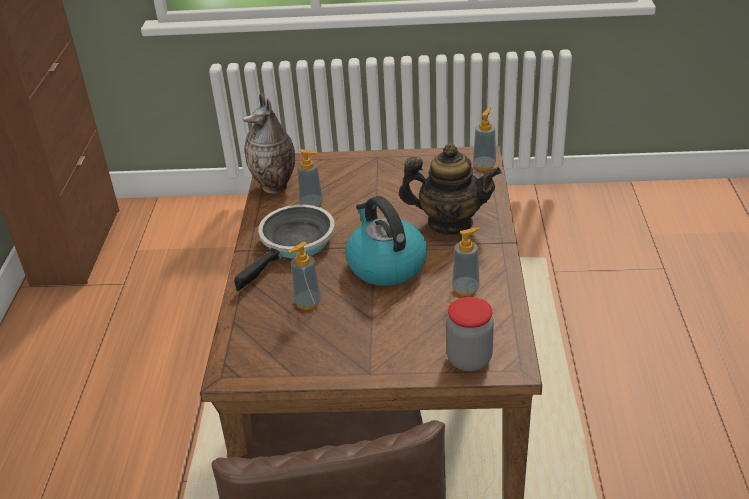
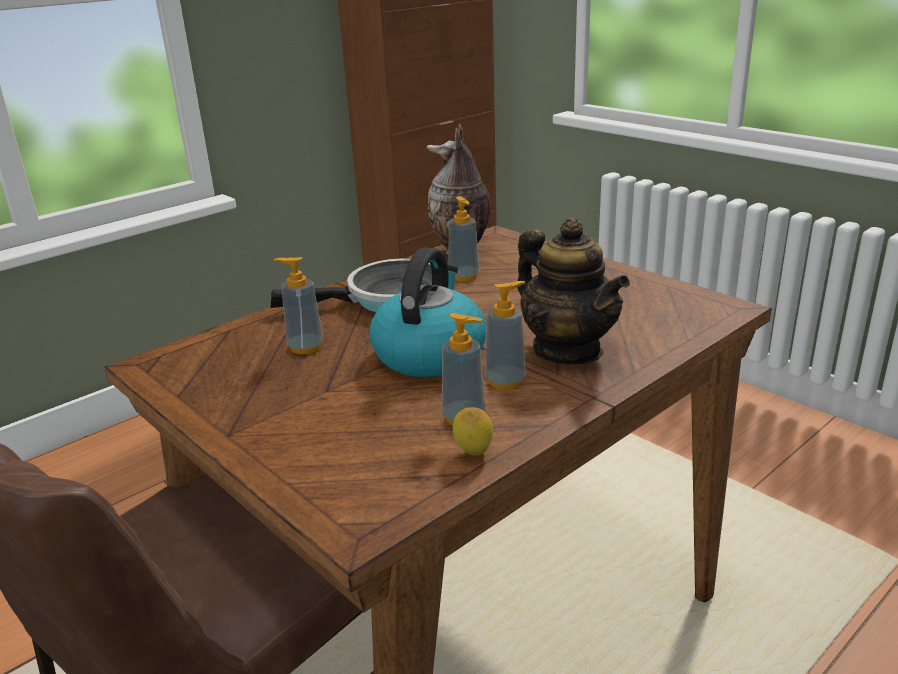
camera: 45 degrees right, 10 degrees down
(469, 359) = (331, 487): jar -> none
(484, 165) = (712, 317): soap dispenser -> soap dispenser (505, 381)
(500, 303) = (473, 454): none -> lemon

